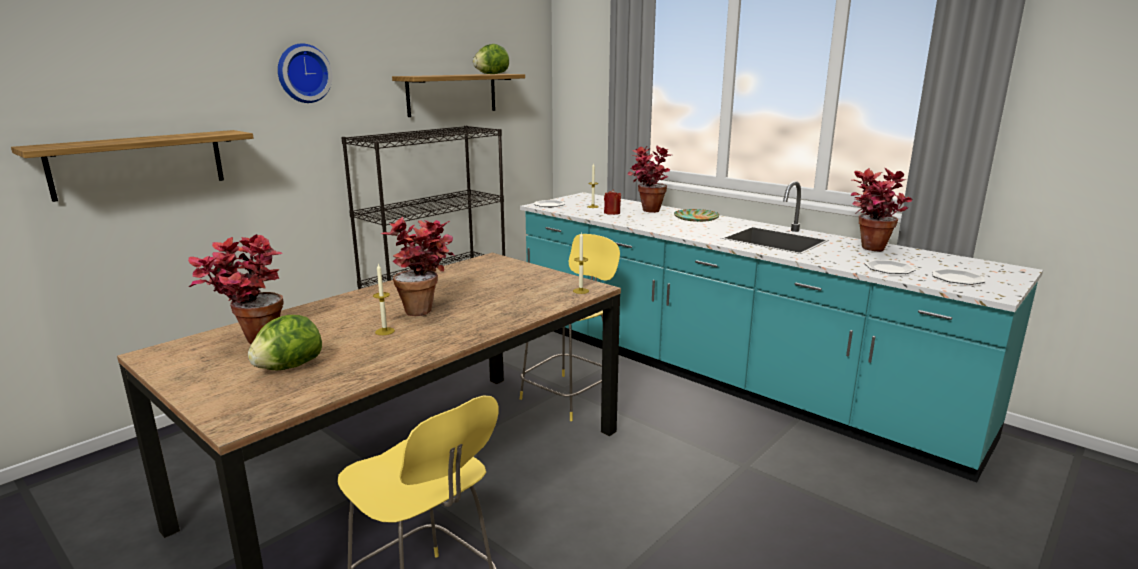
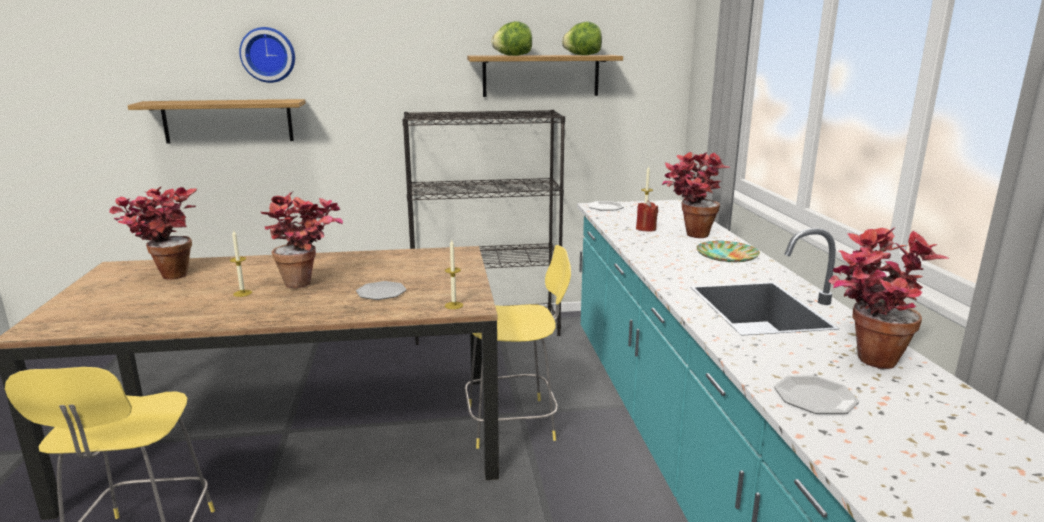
camera: 40 degrees right, 0 degrees up
(288, 367) = (137, 301): lettuce -> lettuce (512, 55)
(303, 73) = (372, 51): wall clock -> wall clock (268, 55)
(957, 279) = (898, 454): plate -> plate (382, 293)

